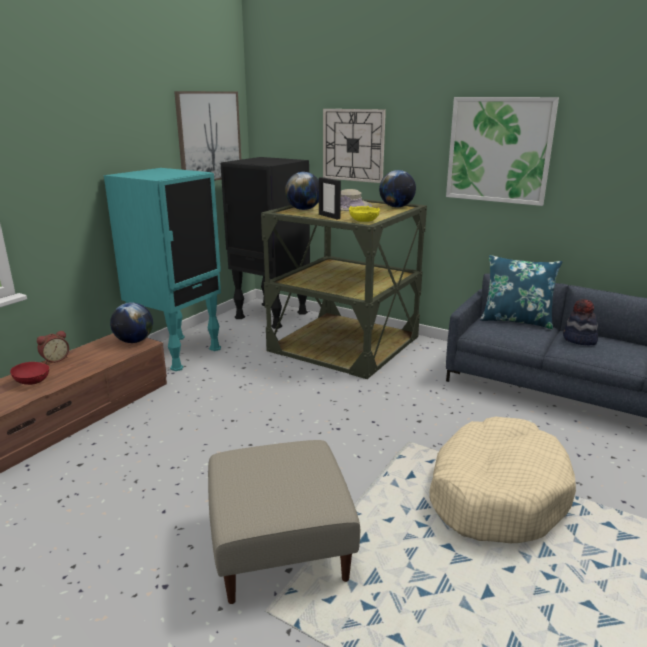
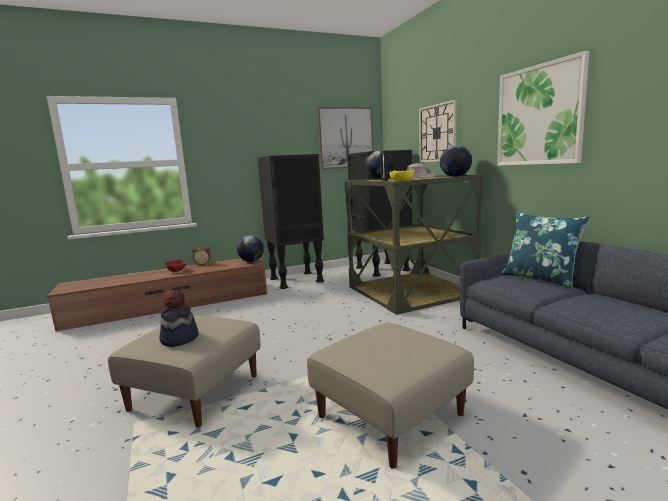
camera: 35 degrees right, 10 degrees down
(179, 352) = (297, 280): turquoise cabinet -> black cabinet
(496, 494) = (390, 416): beige dog bed -> beige ottoman
(579, 340) = (588, 299): hat -> hat (179, 339)

